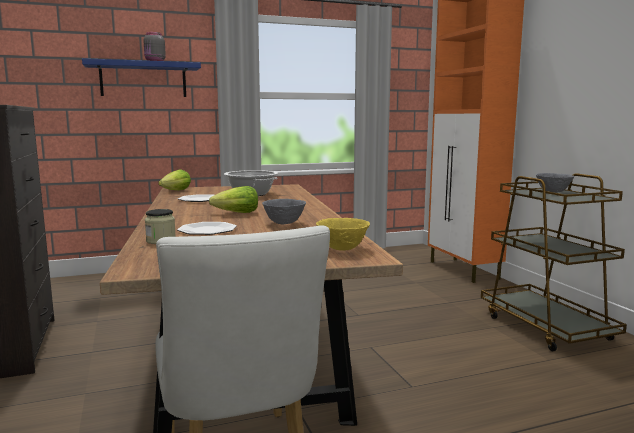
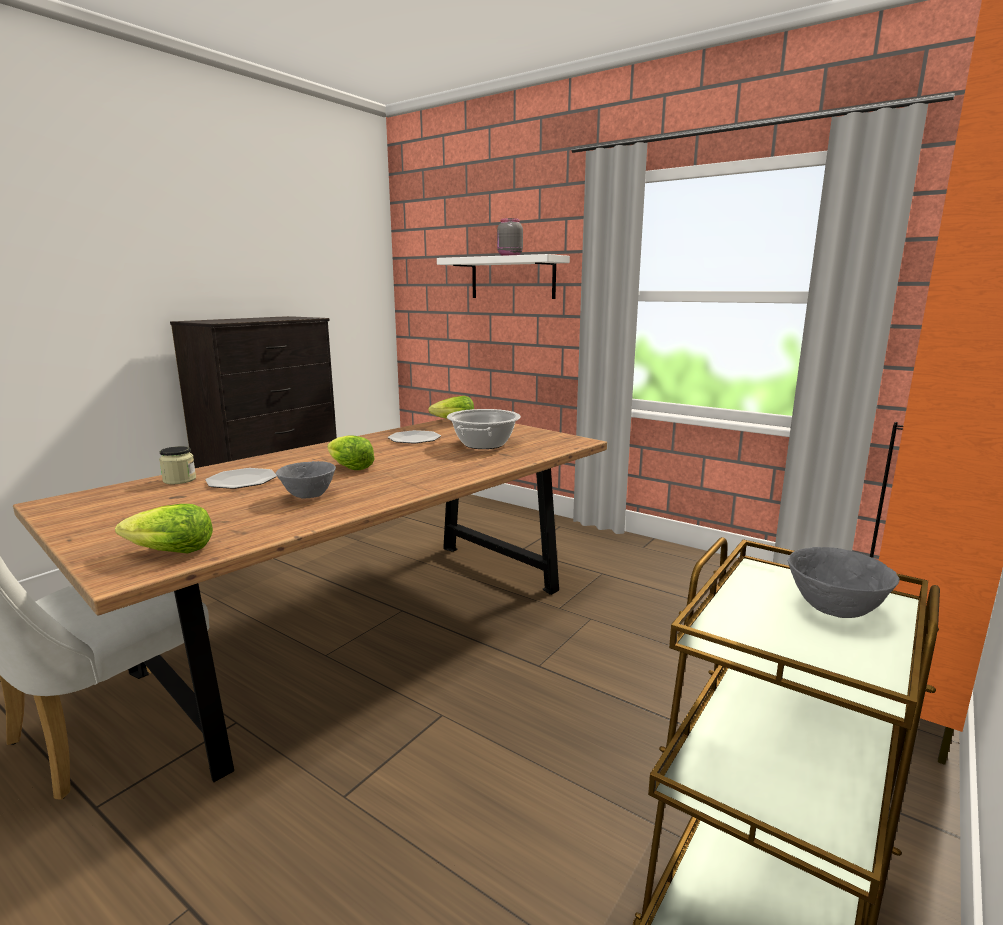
camera: 55 degrees right, 5 degrees up
(143, 80) = (512, 278): blue shelf -> white shelf
(343, 249) = (170, 552): yellow bowl -> lettuce

